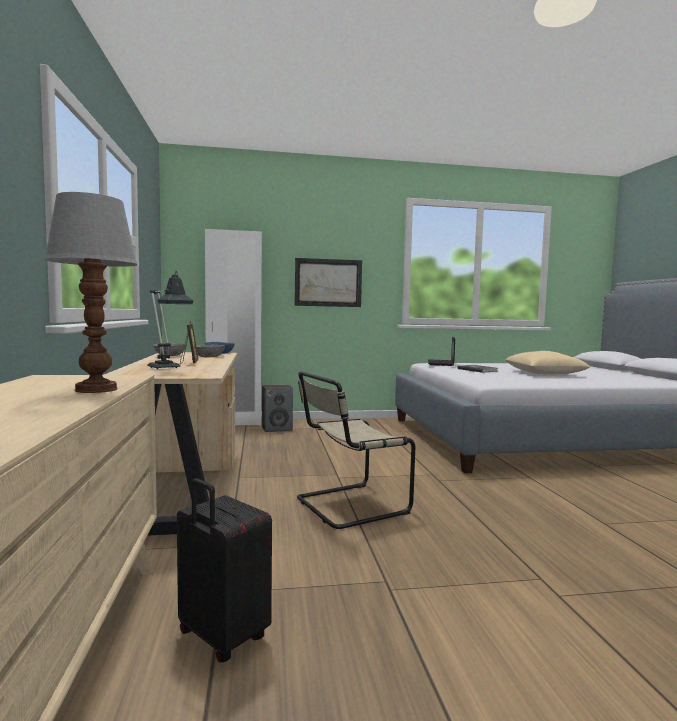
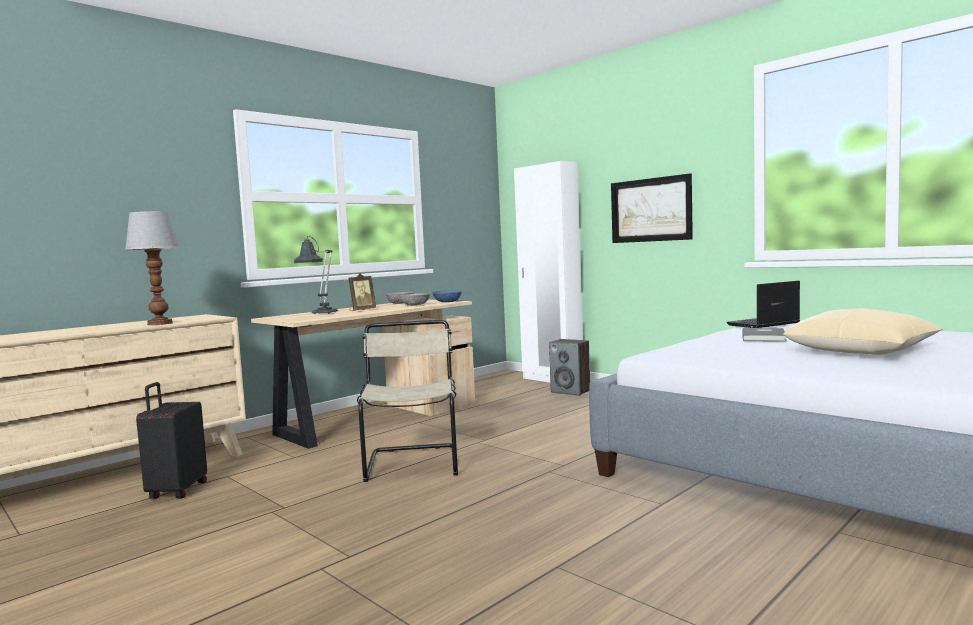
camera: 55 degrees right, 0 degrees up
(348, 506) = (413, 462): beige chair -> beige chair turned 60 degrees clockwise

